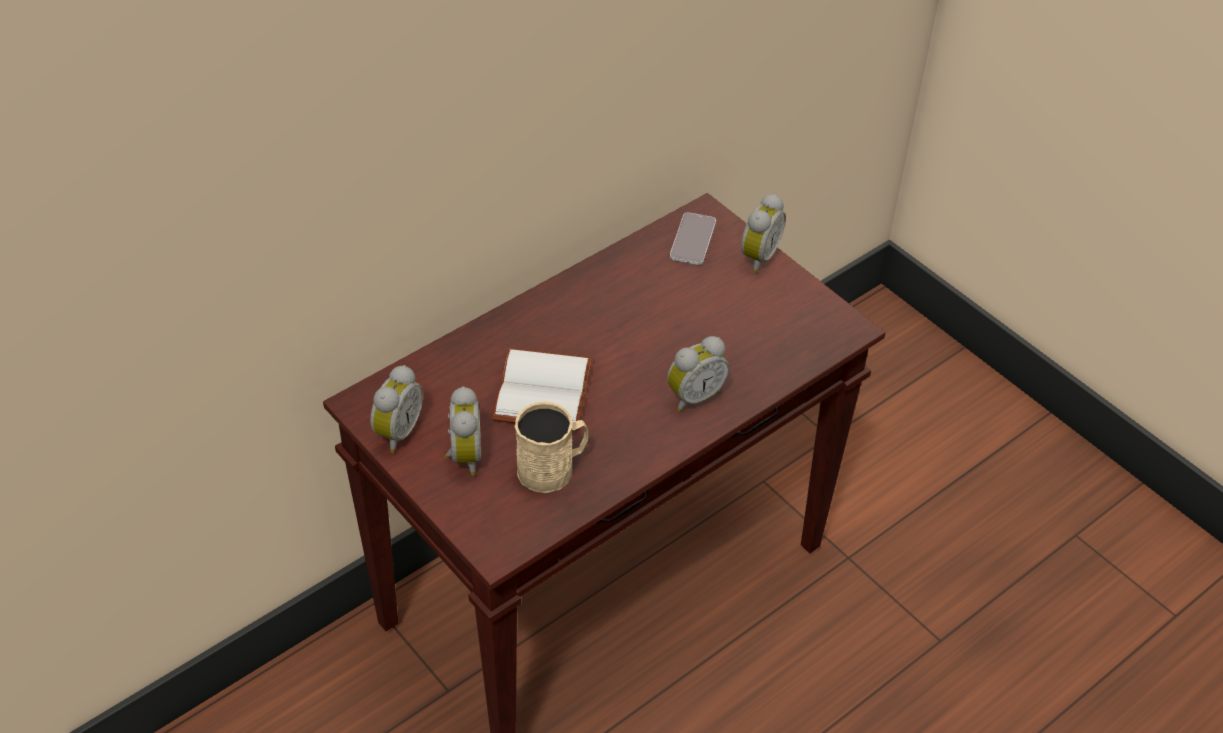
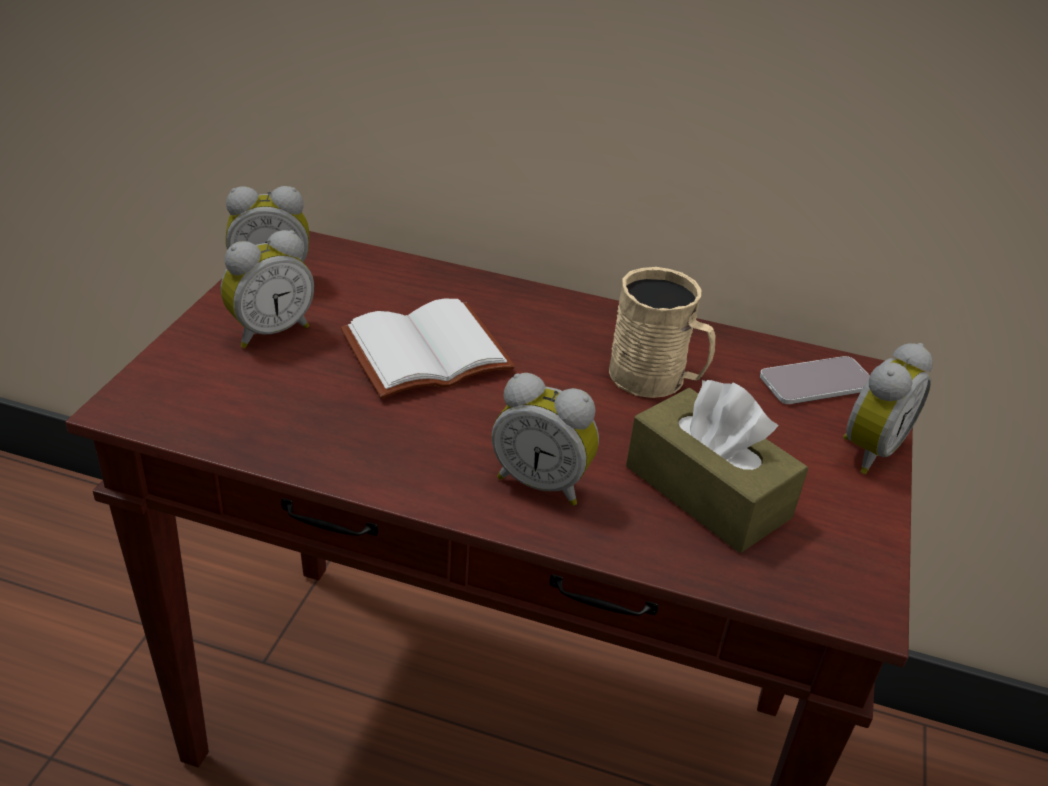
camera: 55 degrees right, 10 degrees down
(552, 468) = (301, 403): beige mug -> beige mug (656, 379)
(744, 336) = (707, 492): none -> brown tissue box
(757, 256) = (866, 449): alarm clock -> alarm clock turned 45 degrees counterclockwise

